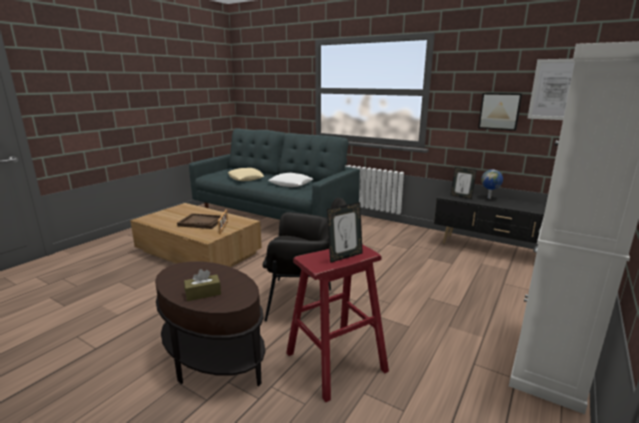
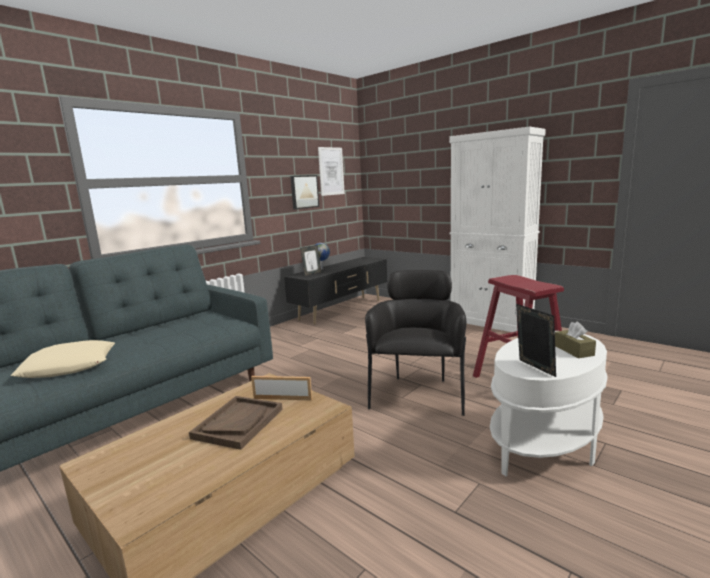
camera: 80 degrees left, 5 degrees down
(214, 360) = (544, 444): brown side table -> white side table
(291, 184) = (169, 332): white pillow -> none
(344, 256) = (525, 280): picture frame -> picture frame (534, 369)

